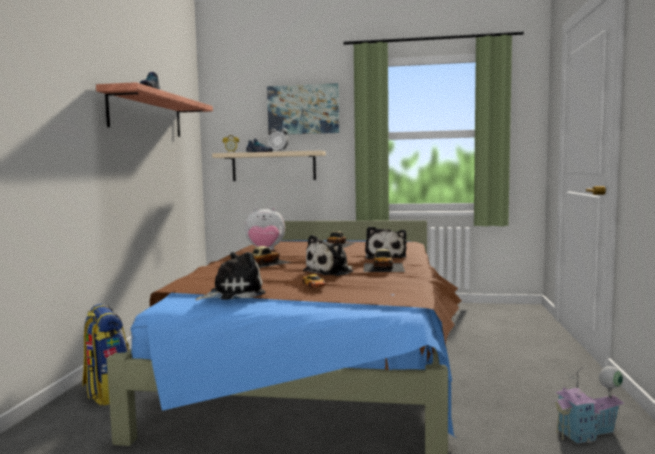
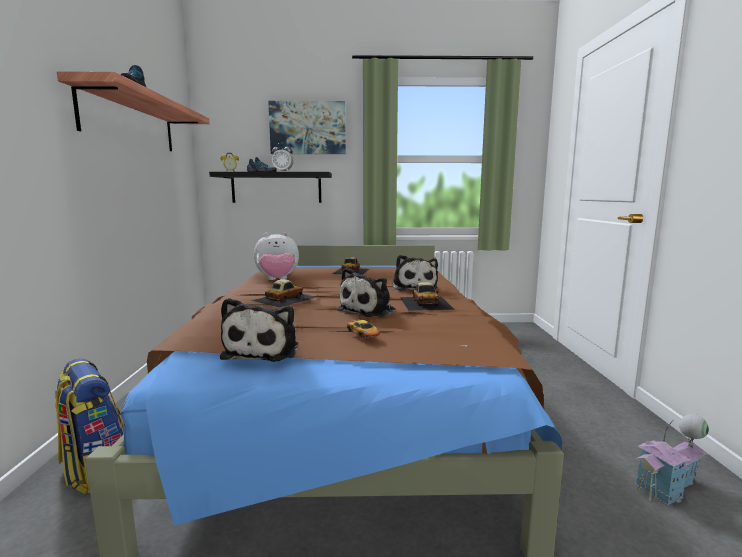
camera: 10 degrees left, 5 degrees up
(233, 293) = (264, 350): plush toy -> plush toy turned 135 degrees clockwise
(273, 166) = (276, 188): beige shelf -> black shelf

